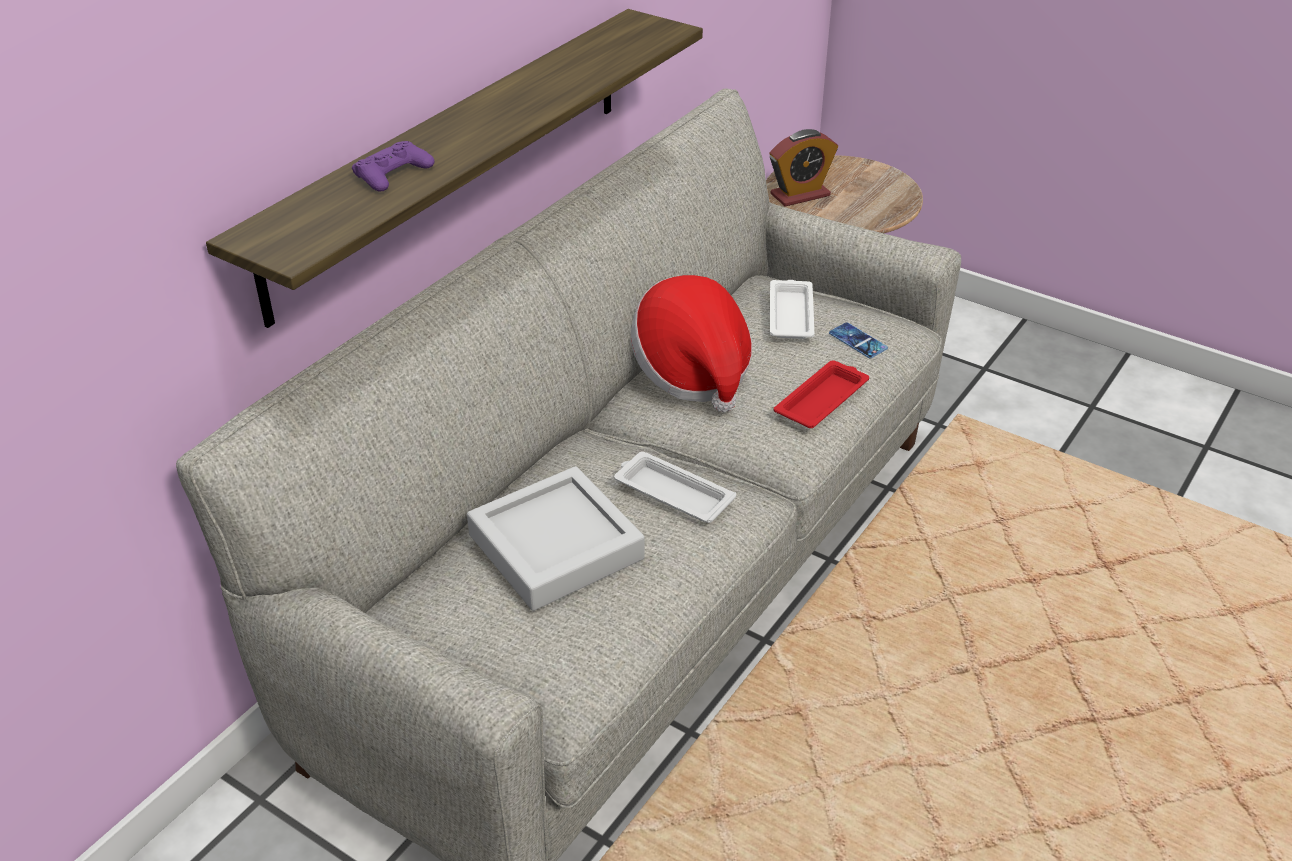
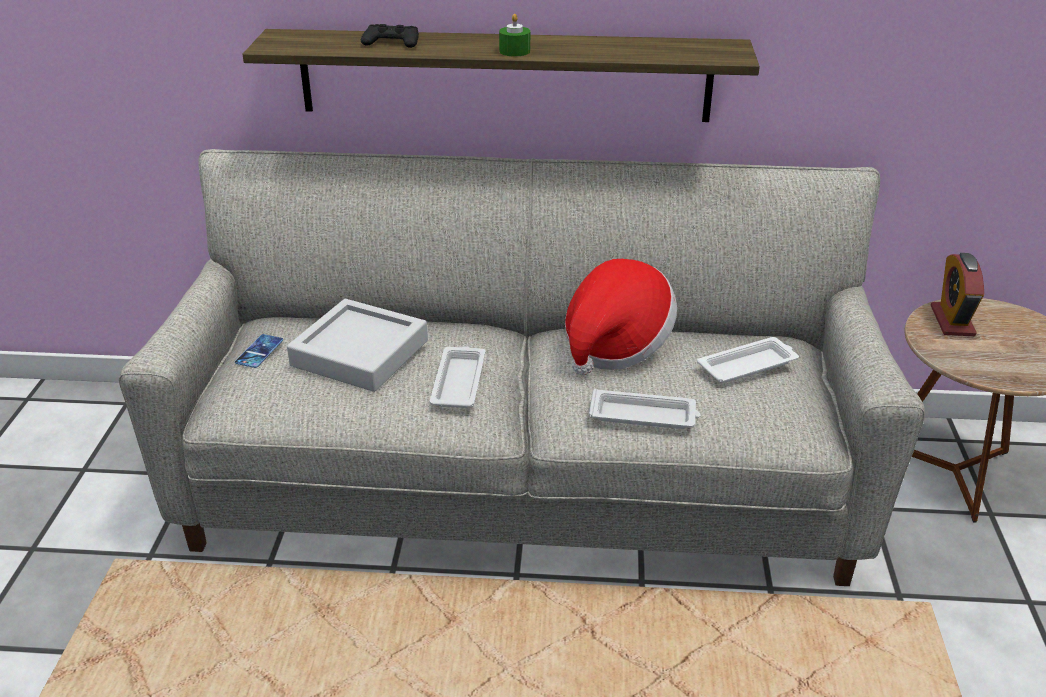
camera: 60 degrees right, 5 degrees down
(393, 174) = (392, 43): purple game controller -> black game controller
(518, 117) = (514, 51): none -> green candle
(800, 195) = (952, 321): alarm clock -> alarm clock turned 60 degrees clockwise
(822, 400) = (644, 416): red tray -> white tray
(858, 341) = (752, 410): phone -> phone (259, 351)

